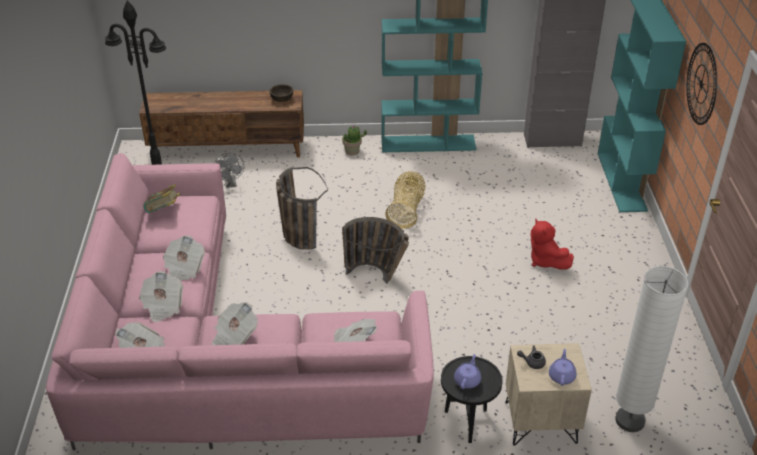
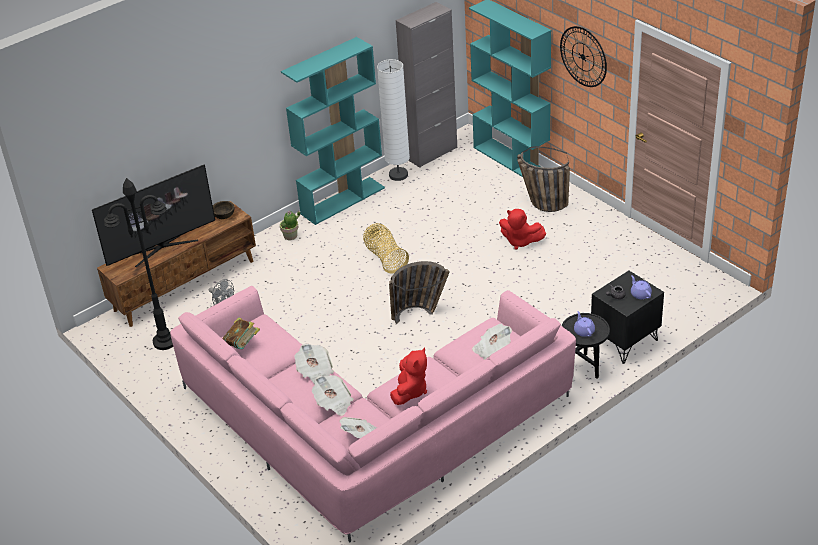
camera: 35 degrees left, 0 degrees up
(206, 101) = (162, 248): none -> television
(234, 336) = (410, 391): newspaper -> red plush toy
(297, 233) = (324, 316): basket -> basket (540, 203)
(540, 423) = (625, 342): beige nightstand -> black nightstand
(630, 421) = (673, 310): white floor lamp -> white floor lamp (398, 175)

